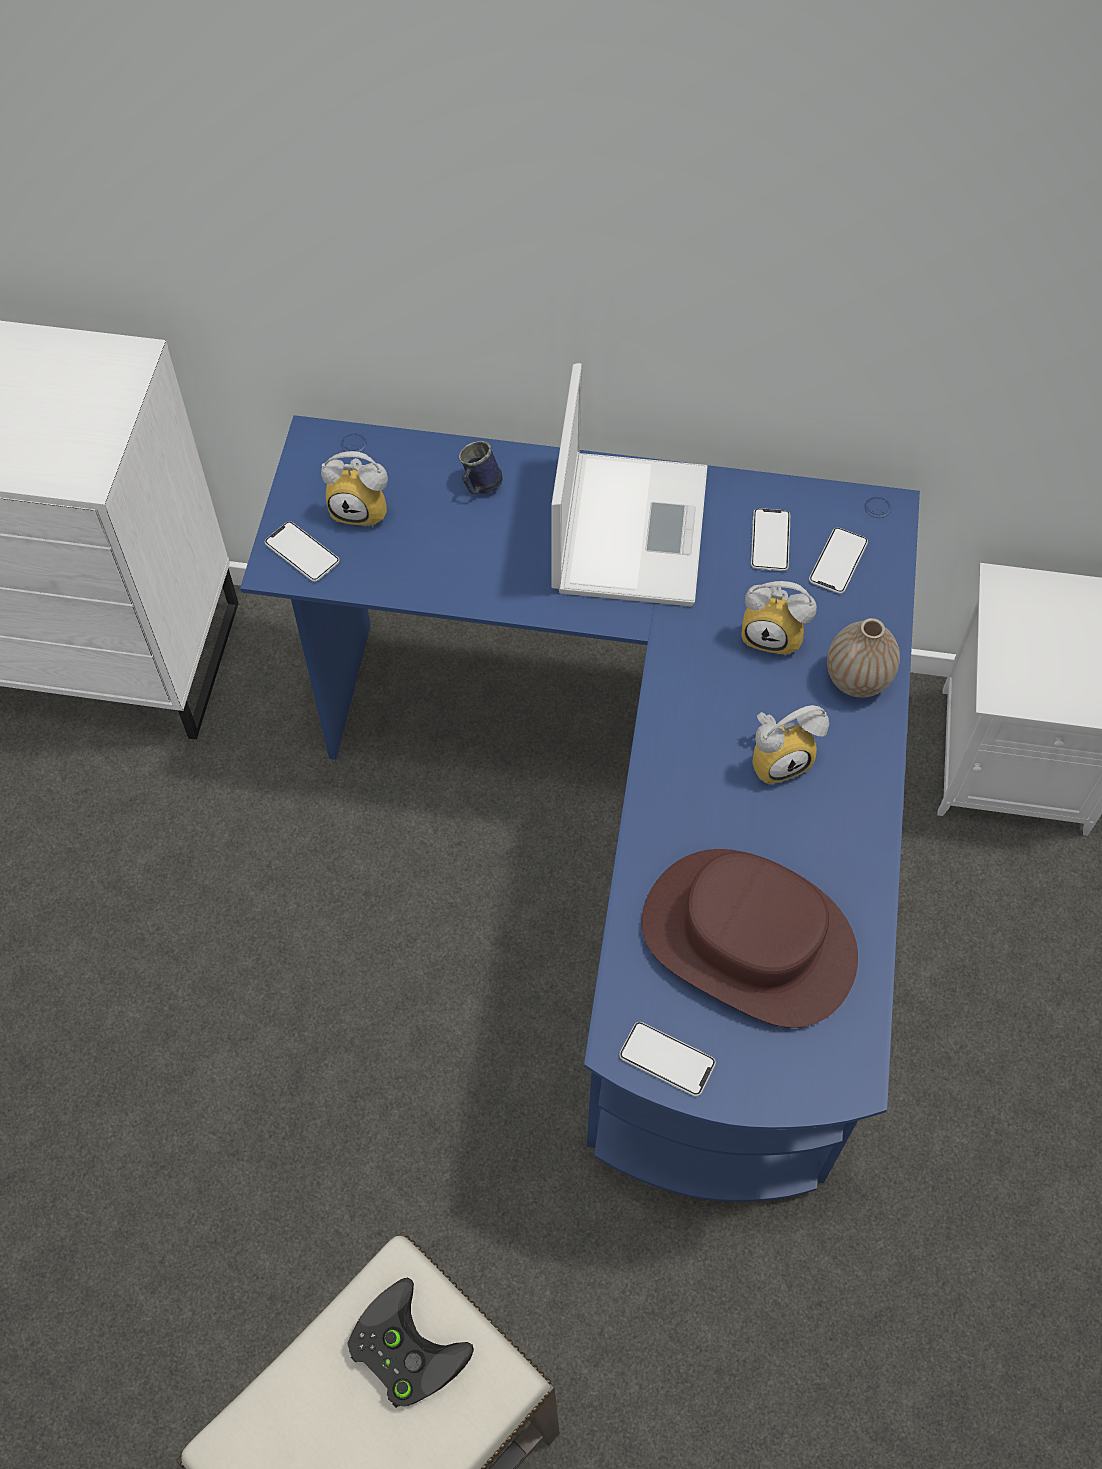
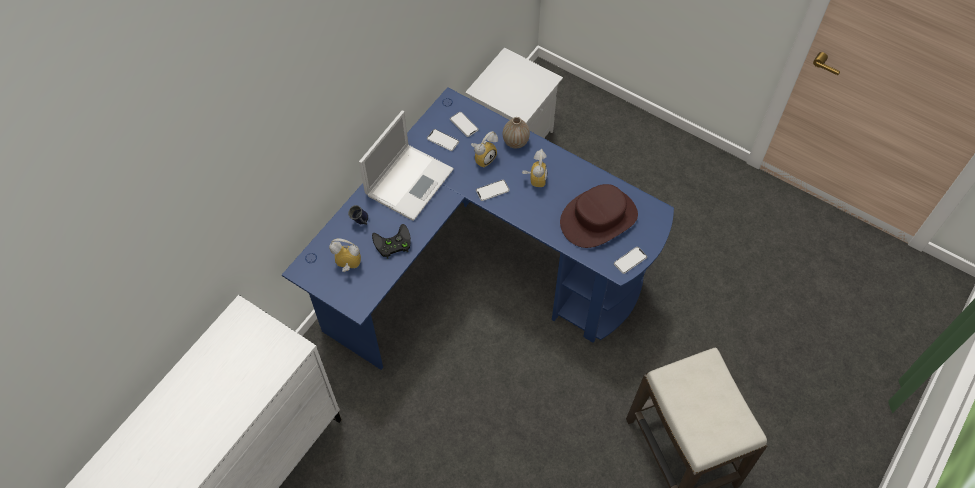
camera: 65 degrees left, 0 degrees up
(302, 553) = (356, 296): phone -> phone (492, 190)
(363, 508) = (347, 266): alarm clock -> alarm clock turned 120 degrees counterclockwise
(401, 1348) = (689, 384): black game controller -> black game controller (392, 244)
(629, 526) = (410, 181): laptop -> laptop turned 90 degrees clockwise

